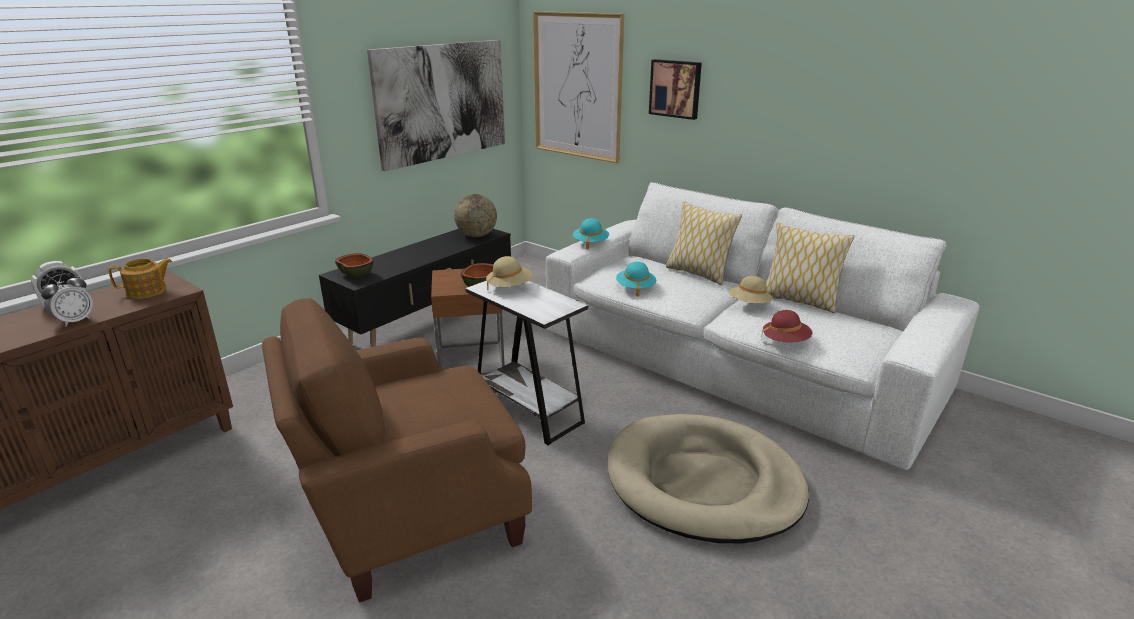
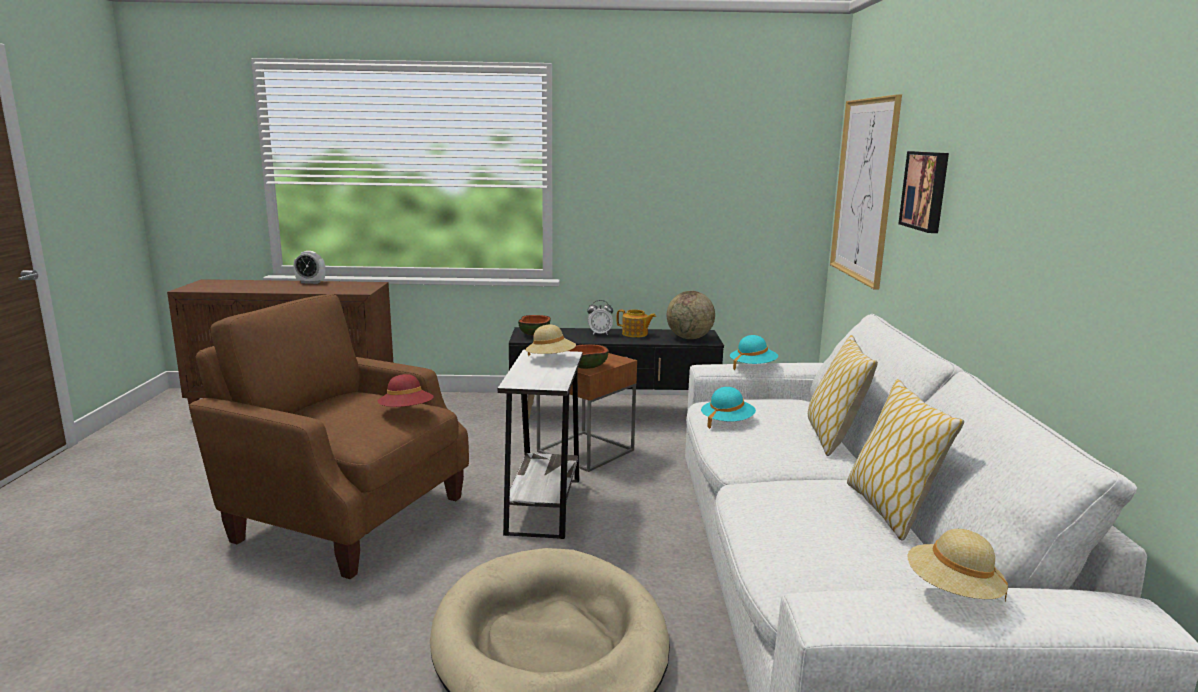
camera: 50 degrees right, 10 degrees down
(75, 321) = (290, 290): alarm clock -> alarm clock (599, 334)
(147, 291) = (350, 288): teapot -> teapot (635, 334)
(442, 102) = (707, 192): picture -> none
(749, 305) = (802, 482): beige hat -> beige hat (952, 591)
(785, 341) = (755, 530): red hat -> red hat (406, 412)

